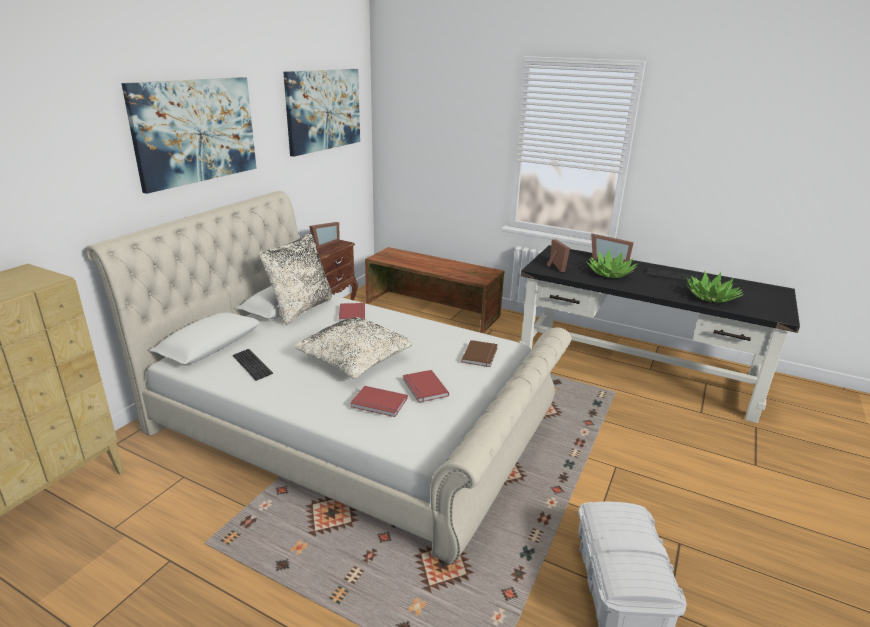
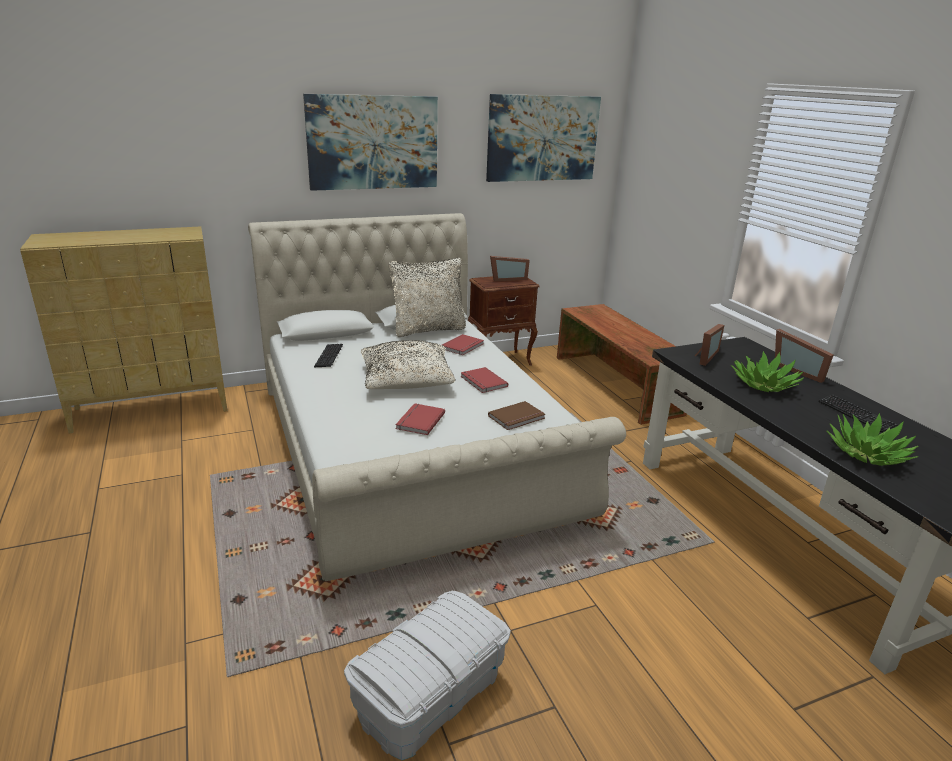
camera: 40 degrees right, 0 degrees up
(378, 404) = (363, 416): red book -> red book (482, 382)

